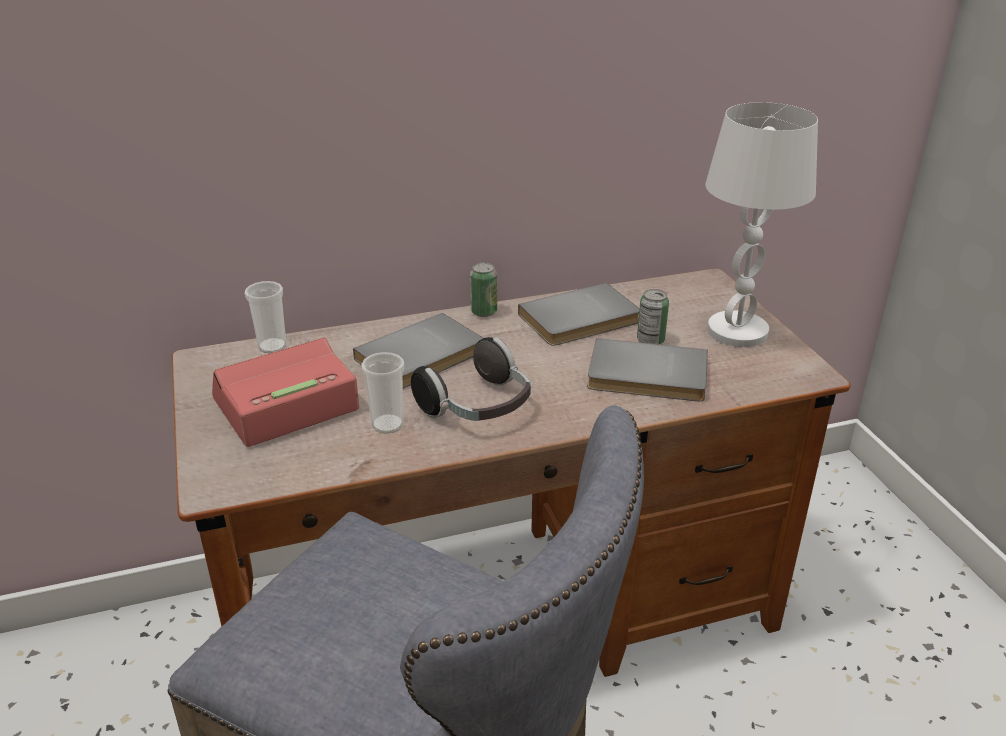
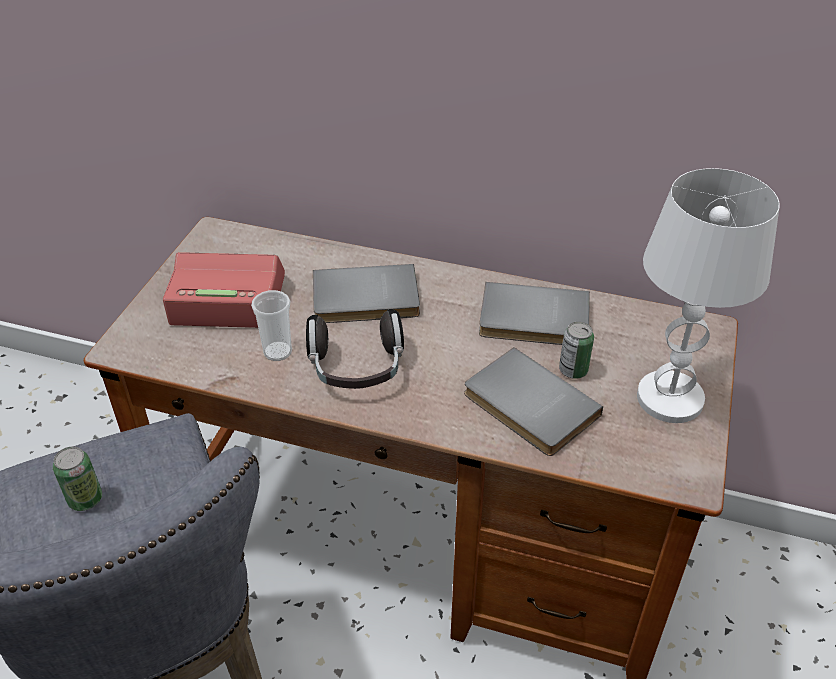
camera: 35 degrees right, 10 degrees up
(272, 346) = (269, 241): cup -> none
(484, 312) = (459, 276): can -> can (85, 499)

